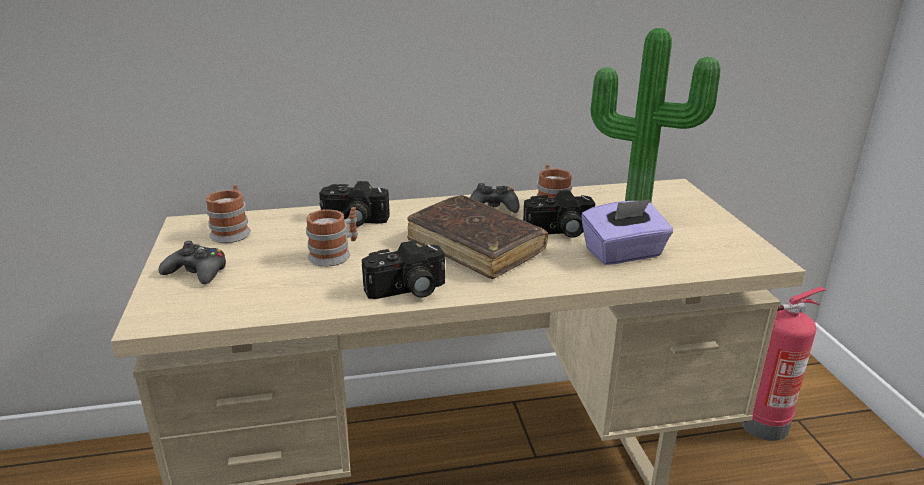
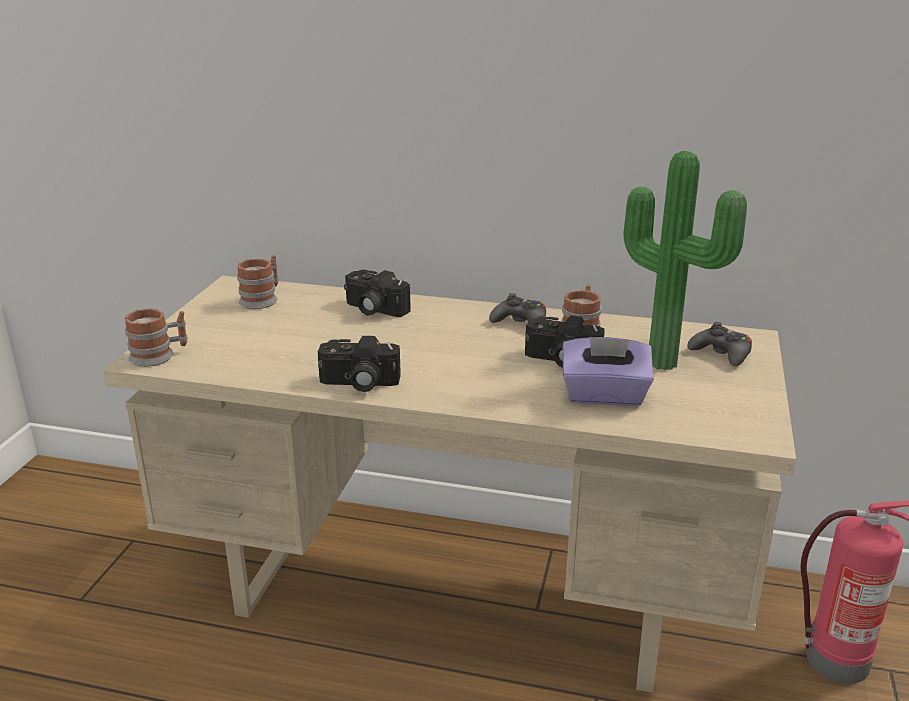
camera: 25 degrees right, 0 degrees up
(197, 272) = (205, 329): black game controller -> black game controller (721, 354)
(335, 254) = (328, 337): mug -> mug (159, 356)
(475, 247) = (461, 357): brown book -> none

